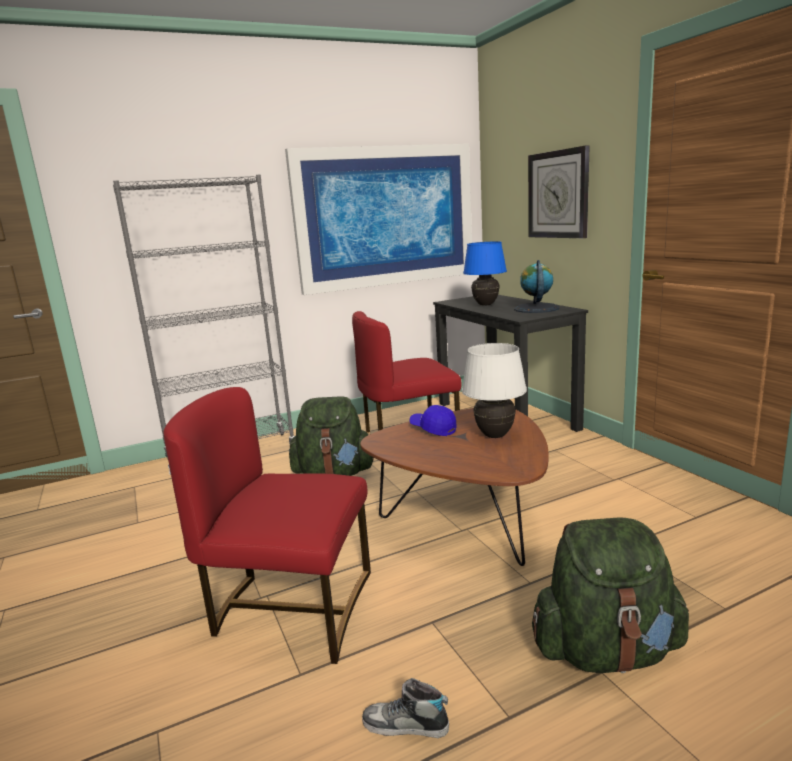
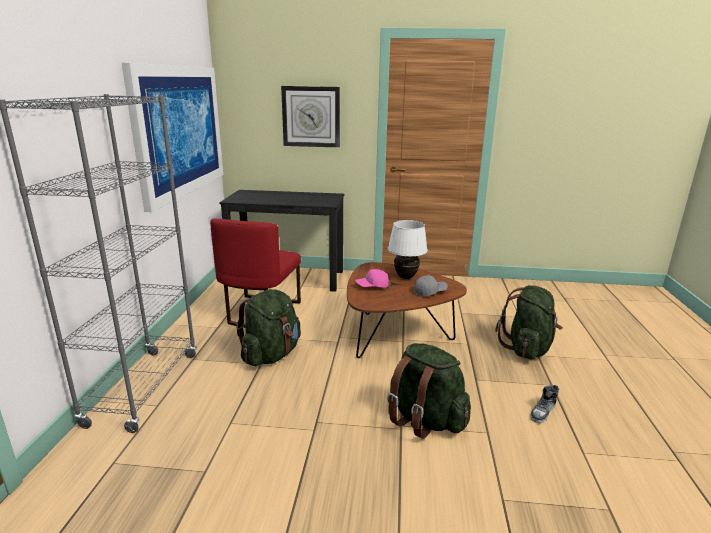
camera: 60 degrees left, 5 degrees up
(291, 609) = (425, 419): red chair -> green backpack
(433, 429) = (372, 286): blue cap -> pink cap
(470, 461) = (430, 292): none -> grey cap
(486, 305) = (271, 199): blue table lamp -> none
(536, 308) = (314, 197): globe -> none

